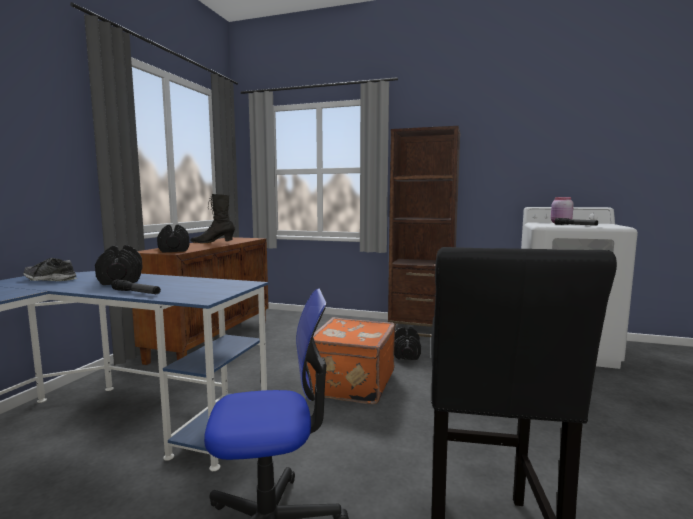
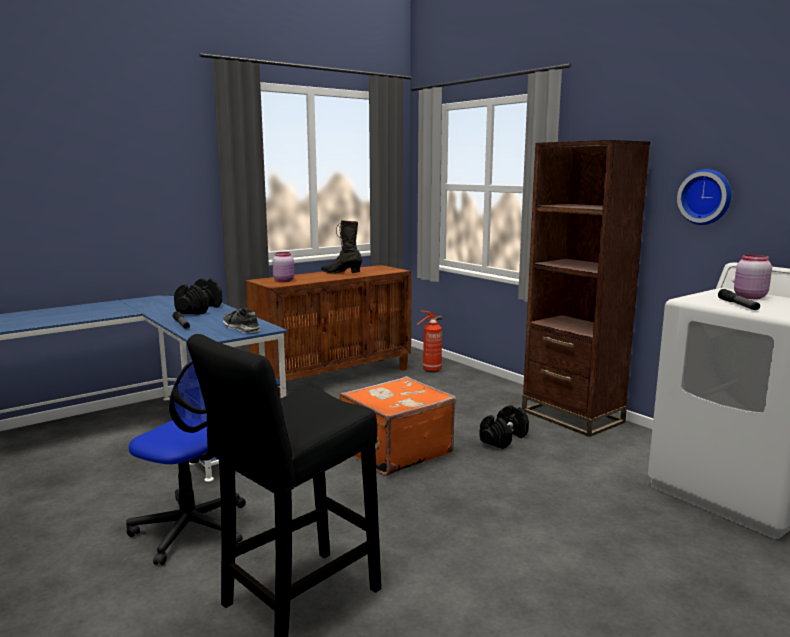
camera: 35 degrees right, 5 degrees up
(50, 279) = (162, 302): shoe -> shoe (241, 328)
(174, 250) = (284, 281): black dumbbell -> pink jar
(285, 320) = (431, 370): none -> fire extinguisher
(500, 168) = (706, 197): none -> wall clock

